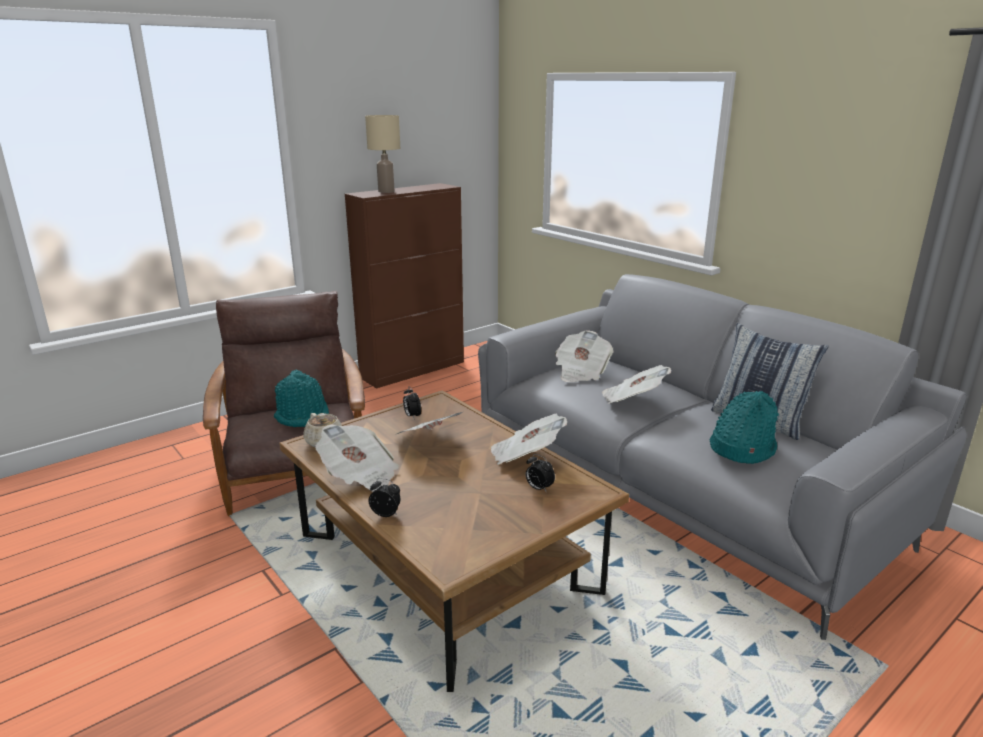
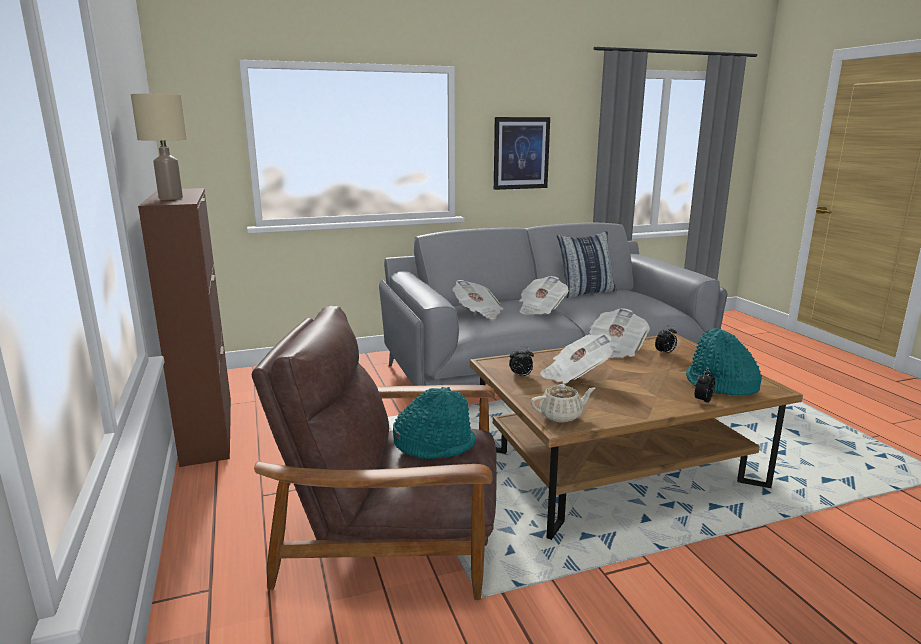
camera: 70 degrees left, 5 degrees down
(360, 476) = (635, 406): newspaper -> none
(741, 448) = (624, 301): turquoise hat -> turquoise hat (720, 385)
(810, 199) = (521, 153): none -> picture

